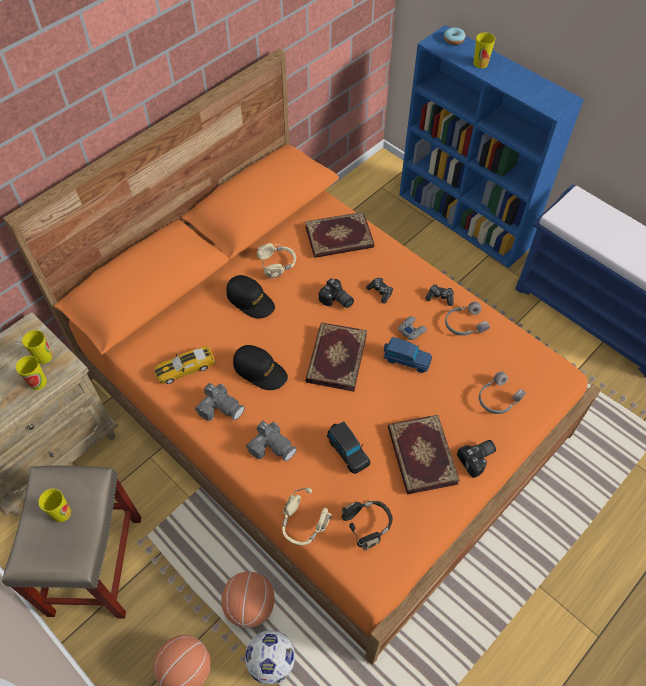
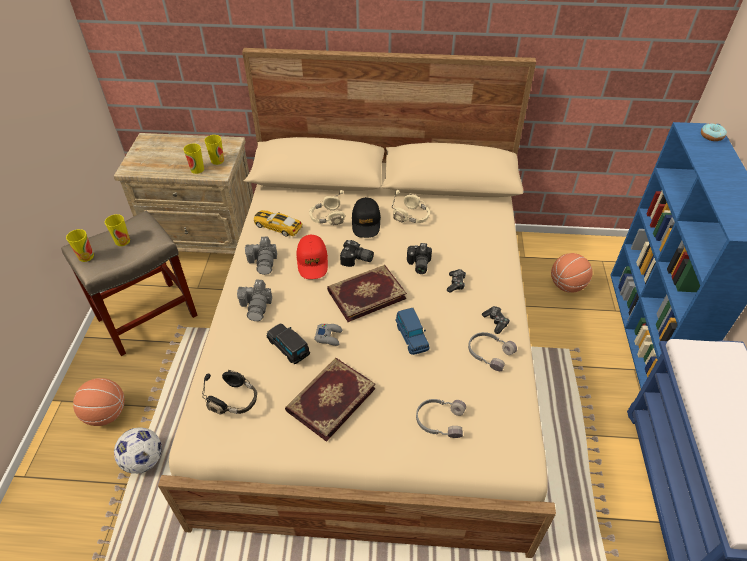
camera: 50 degrees right, 10 degrees down
(250, 606) = (177, 418): basketball -> basketball (566, 285)
(260, 370) = (312, 261): black cap -> red cap
(303, 524) = (206, 362): beige headphones -> beige headphones (327, 217)
(322, 403) = (374, 352): orange bed -> beige bed
(339, 238) = (476, 232): book -> none
(347, 451) = (289, 348): black toy car -> black toy car turned 120 degrees clockwise
(412, 330) = (443, 323): grey game controller -> grey game controller (329, 336)
(478, 459) = (364, 443): camera -> camera (357, 260)
(480, 63) = (713, 163): cup -> cup (86, 256)

